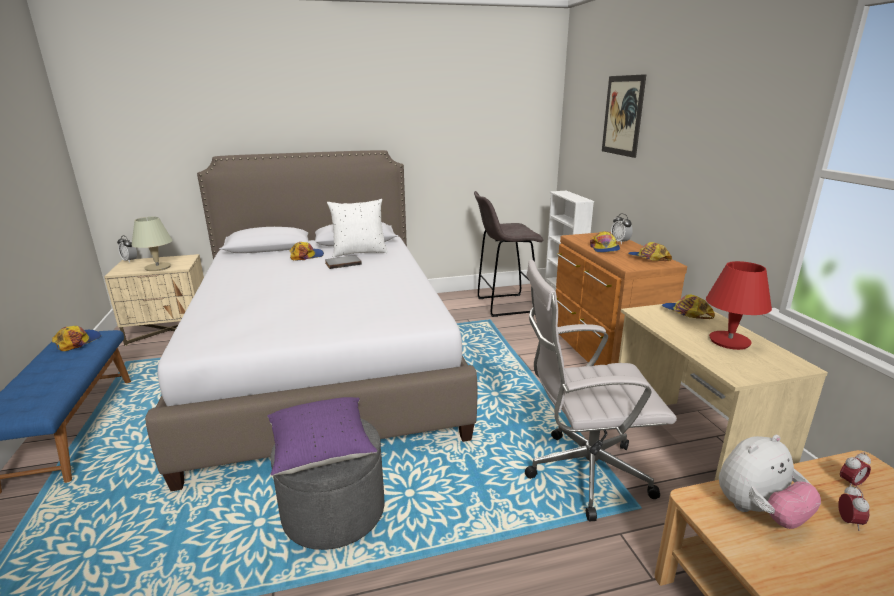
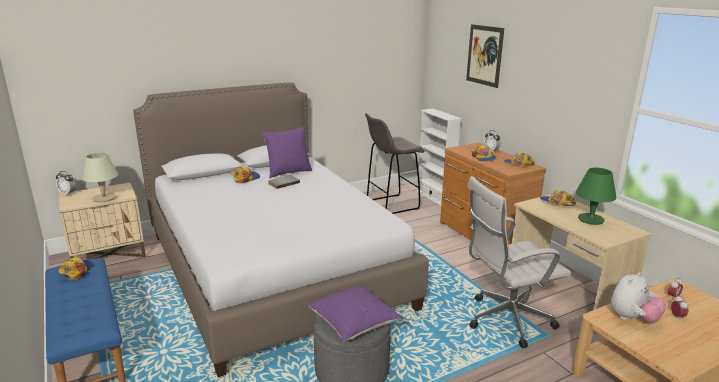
camera: 15 degrees left, 0 degrees up
(359, 252) = (288, 172): white pillow -> purple pillow
(729, 341) = (590, 219): red table lamp -> green table lamp

